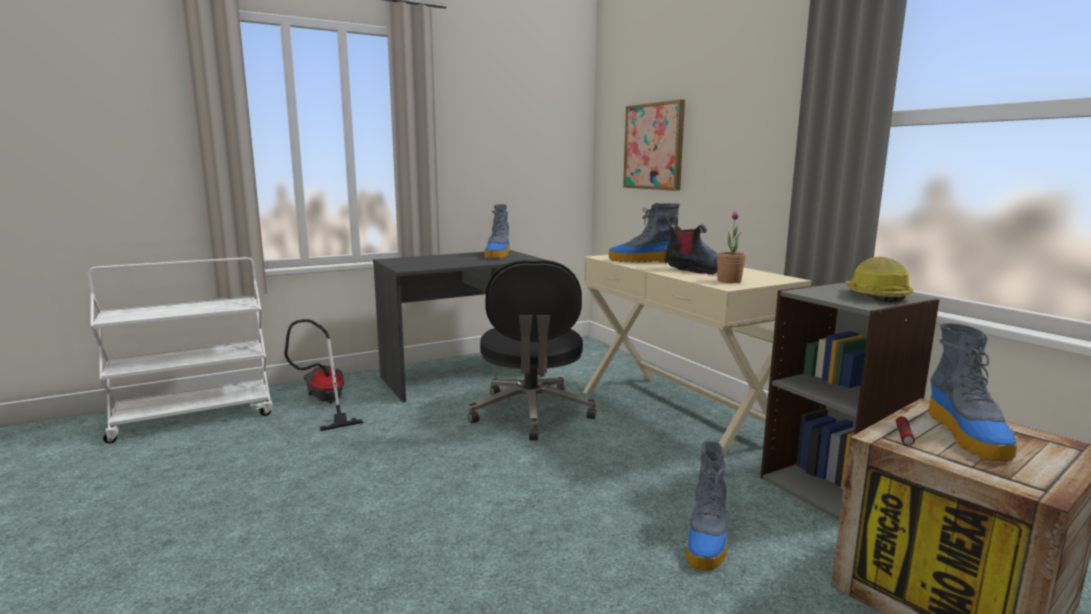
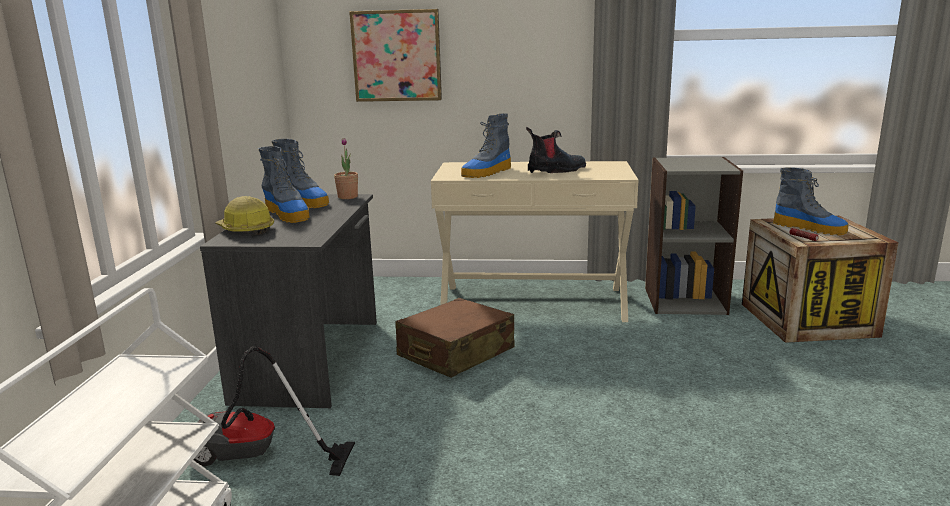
camera: 55 degrees left, 5 degrees up
(531, 414) = (455, 353): black office chair -> brown suitcase
(707, 541) = (720, 357): boot -> boot (288, 215)
(729, 281) = (606, 173): potted plant -> potted plant (347, 197)
(874, 296) = (704, 162): hard hat -> hard hat (245, 230)

